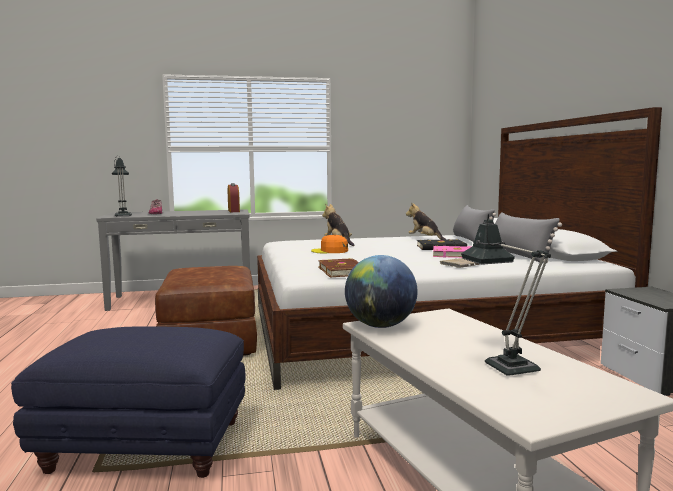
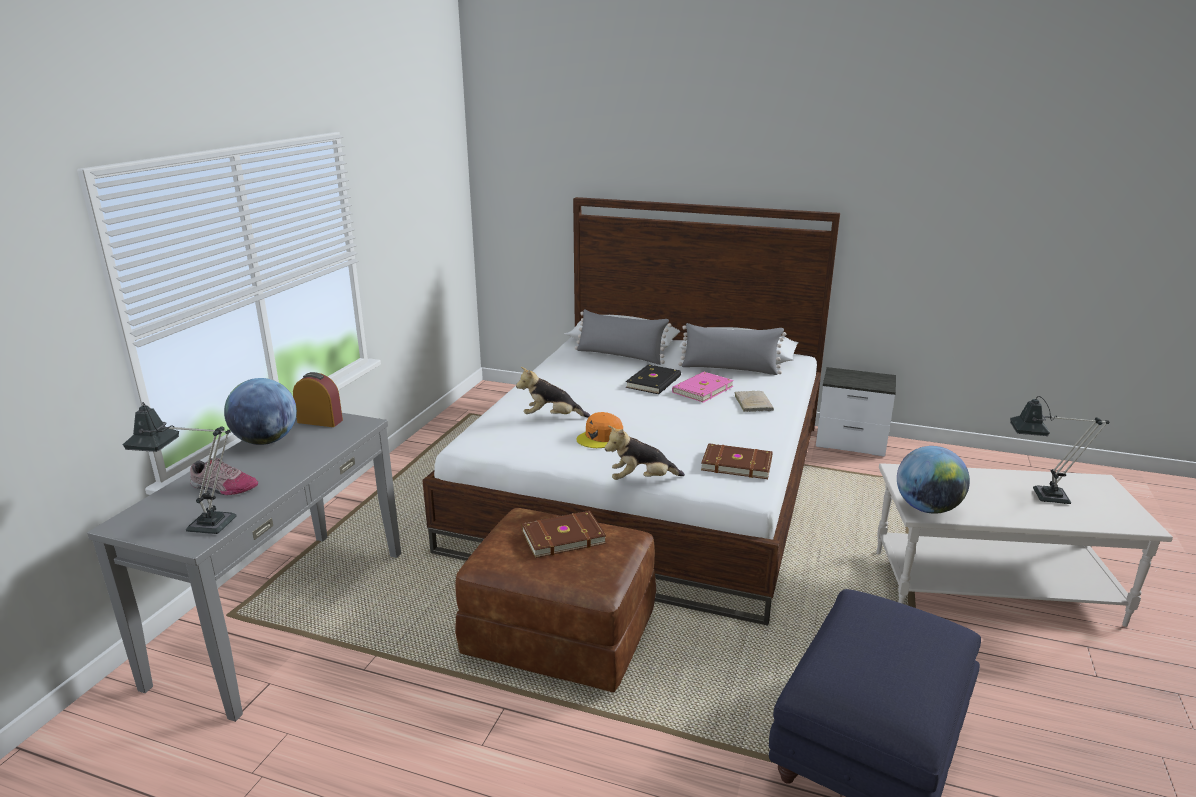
camera: 60 degrees left, 15 degrees up
(204, 211) = (266, 441): none -> globe
(217, 272) = (562, 536): none -> brown book
(425, 239) = (580, 370): plush toy -> plush toy (641, 480)

